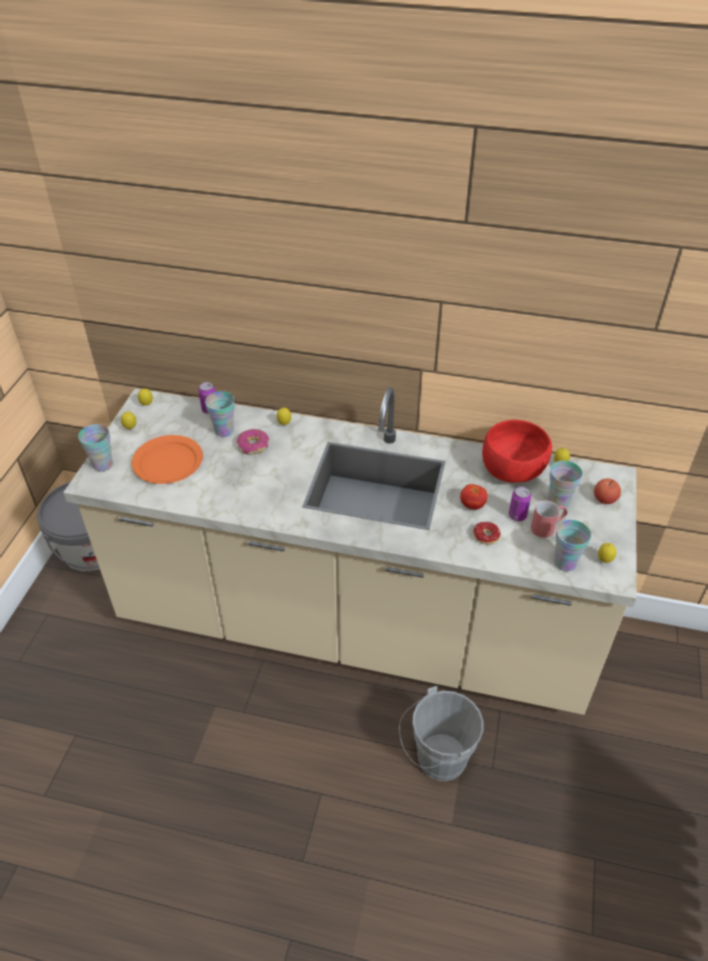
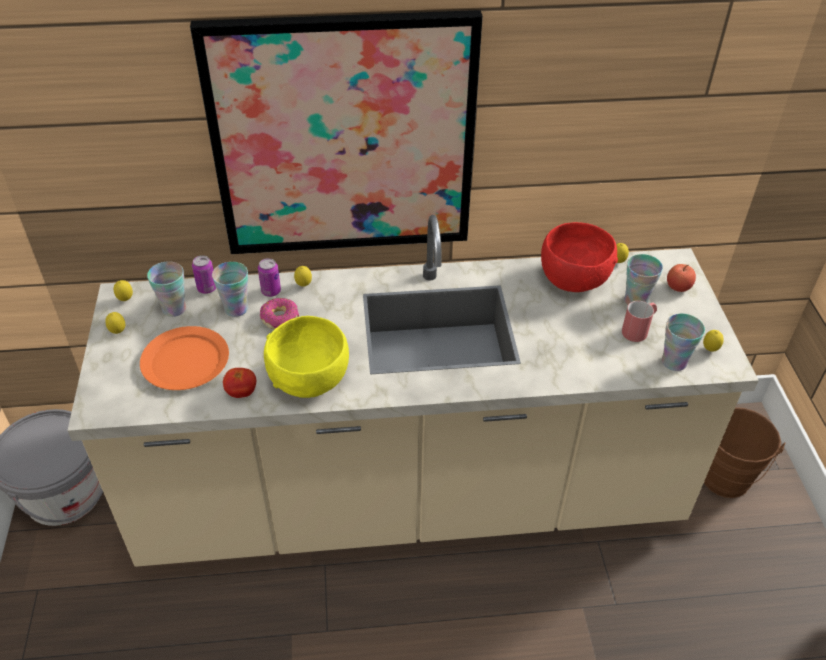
camera: 20 degrees left, 0 degrees up
(103, 465) = (103, 384): cup -> cup (174, 309)
(254, 498) = (310, 378): none -> yellow bowl
(328, 310) = (344, 139): none -> picture
(436, 760) = (557, 614): grey bucket -> none
(472, 505) = (552, 326): tomato -> tomato (241, 392)
(482, 538) = (580, 358): donut -> none
(517, 515) = (603, 325): can -> can (271, 291)
(640, 694) = (723, 482): none -> brown bucket

